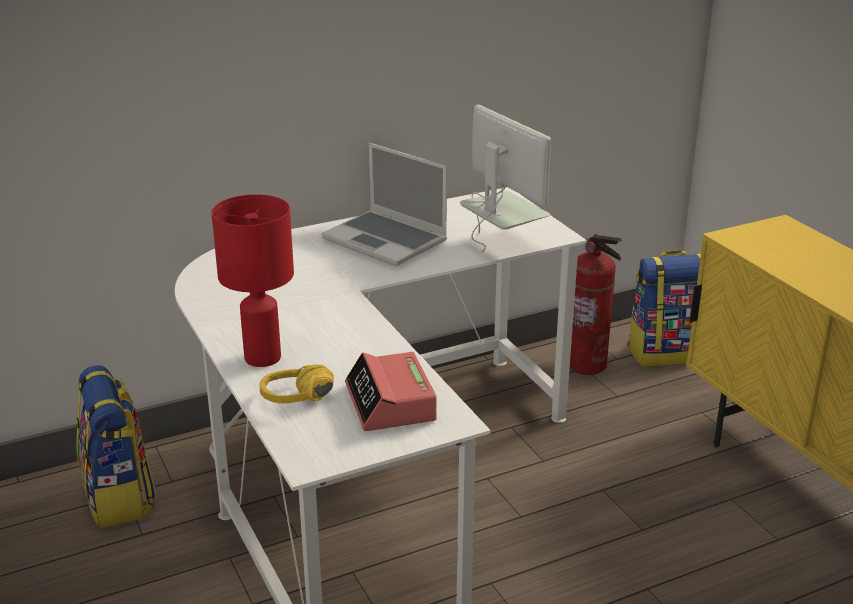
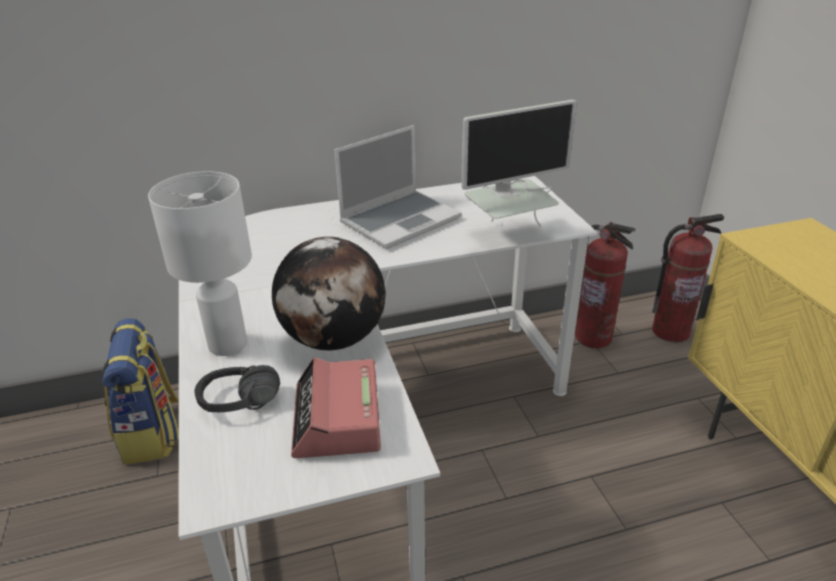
camera: 10 degrees right, 5 degrees up
(262, 357) = (227, 343): red table lamp -> white table lamp
(300, 403) = (240, 409): yellow headphones -> black headphones
(362, 346) = (334, 339): none -> globe
(387, 240) = (400, 220): laptop -> laptop turned 90 degrees counterclockwise
(500, 247) = (508, 234): monitor -> monitor turned 90 degrees clockwise
(667, 352) = (670, 331): backpack -> fire extinguisher

